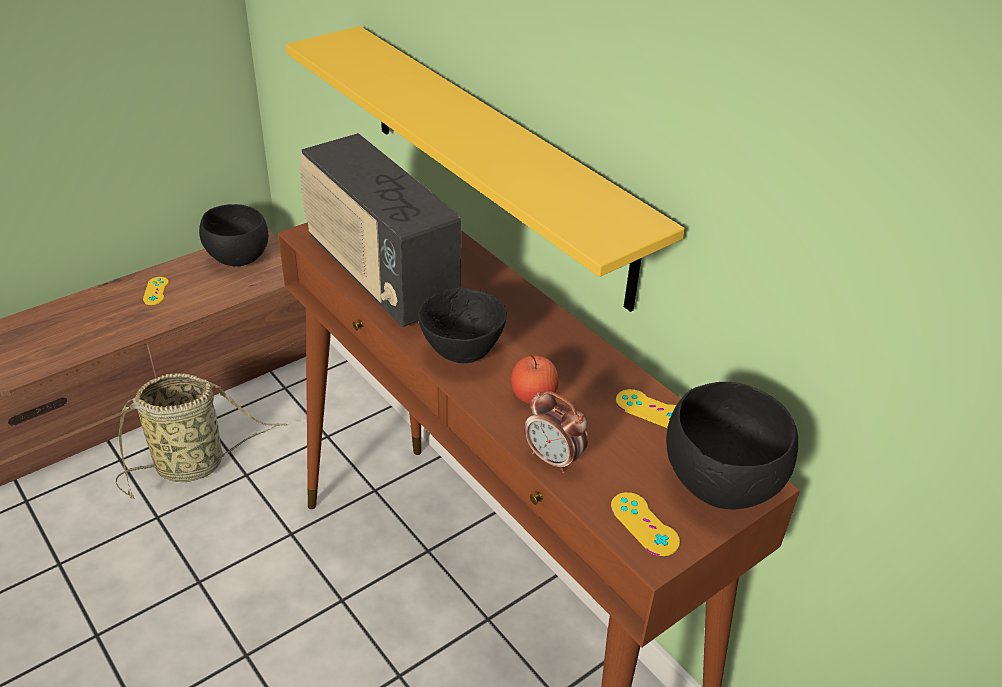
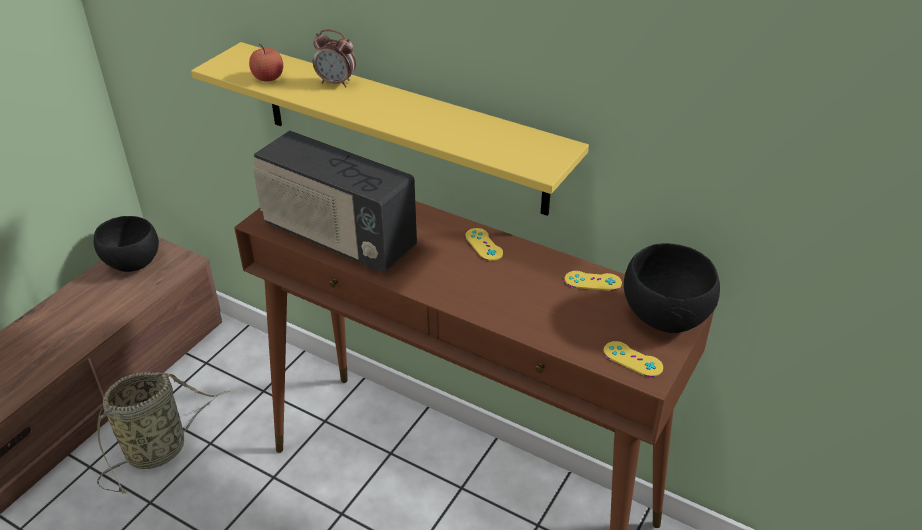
camera: 20 degrees left, 0 degrees up
(156, 291) = (73, 311): yellow game controller -> yellow game controller (483, 244)
(463, 354) = (439, 280): black bowl -> none
(533, 396) = (507, 295): apple -> apple (268, 78)
(553, 459) = (548, 335): alarm clock -> alarm clock (336, 83)

